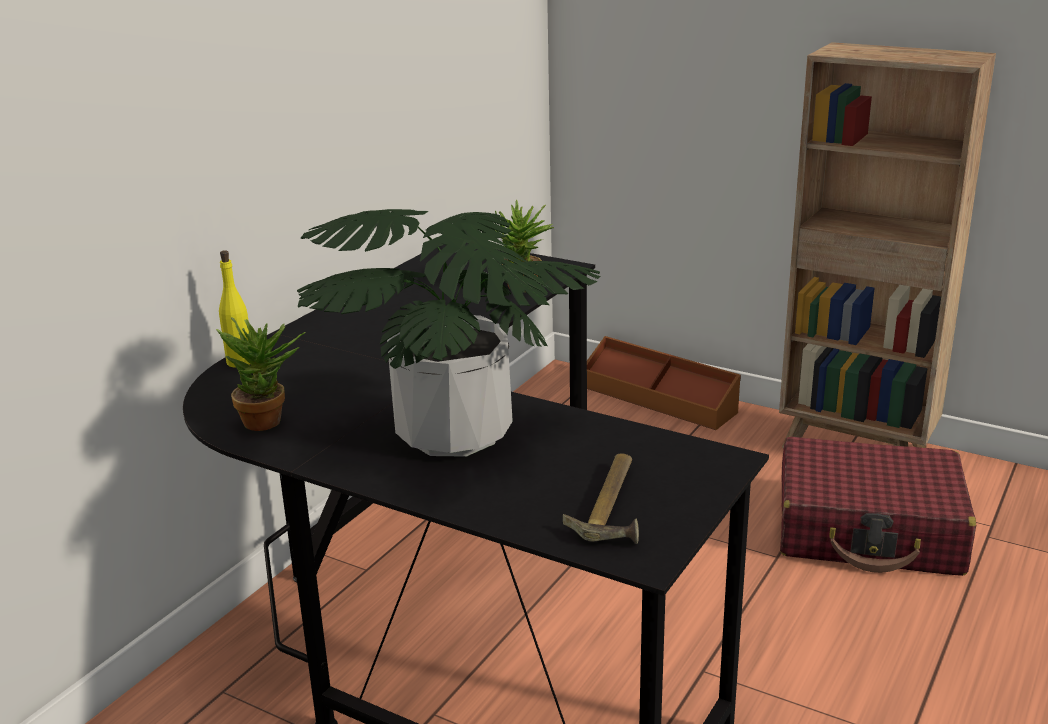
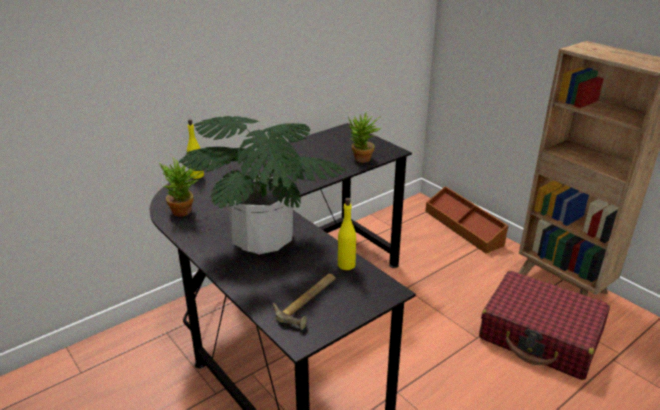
camera: 20 degrees right, 5 degrees up
(628, 439) = (346, 265): none -> yellow bottle

